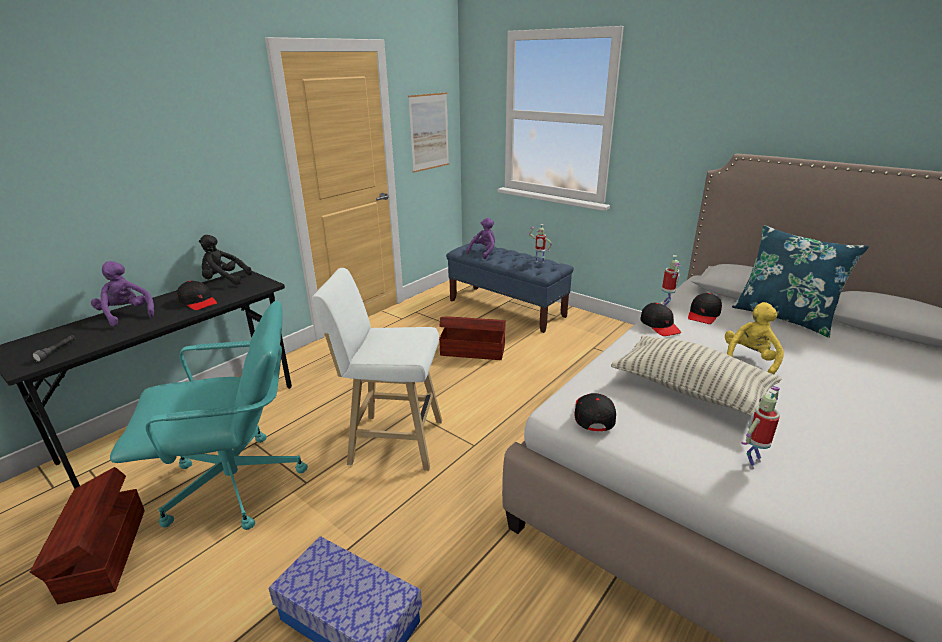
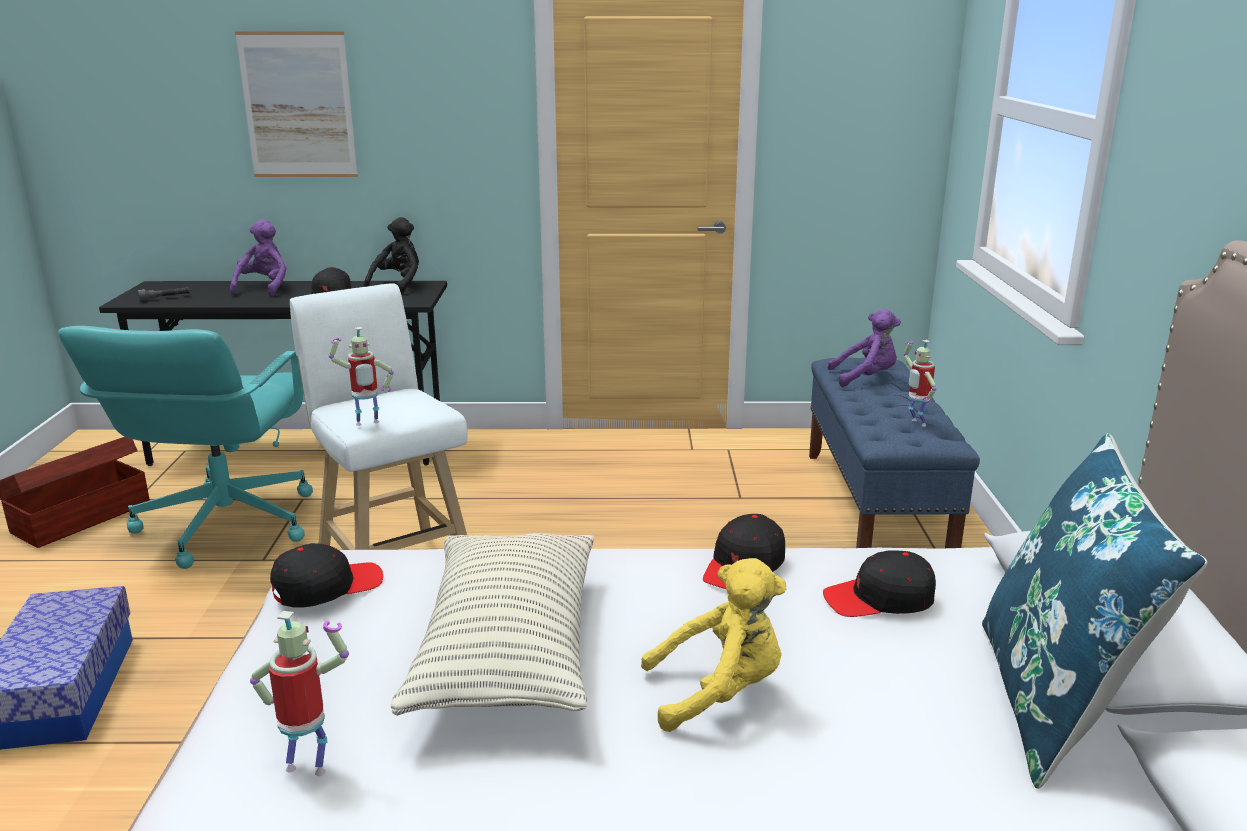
camera: 50 degrees right, 5 degrees down
(224, 280) = (398, 285): black plush toy -> black plush toy turned 60 degrees clockwise
(237, 485) = (224, 525): turquoise office chair -> turquoise office chair turned 60 degrees clockwise
(429, 132) = (857, 127): picture -> picture (298, 105)
(472, 350) = (695, 533): brown storage box -> none
(666, 305) = (855, 553): toy robot -> toy robot (367, 424)

